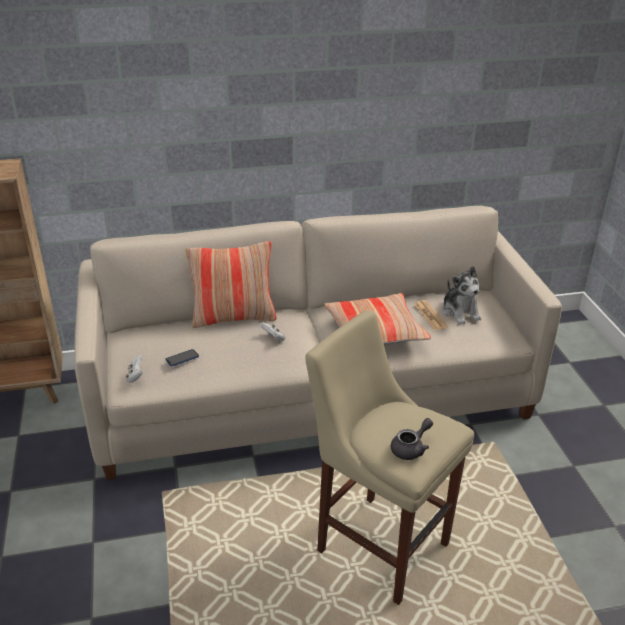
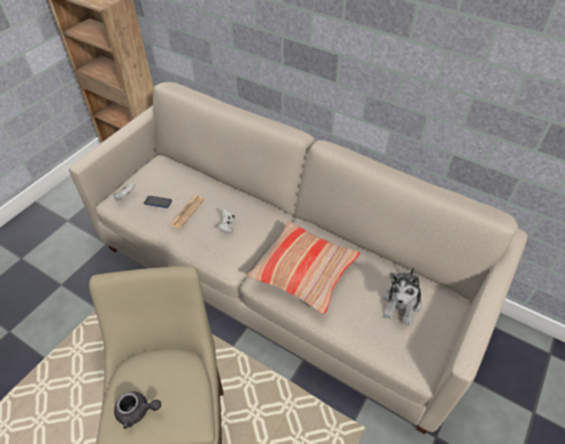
camera: 45 degrees right, 15 degrees up
(233, 317) = (229, 190): pillow -> none
(430, 316) = (367, 289): newspaper -> newspaper (187, 212)

